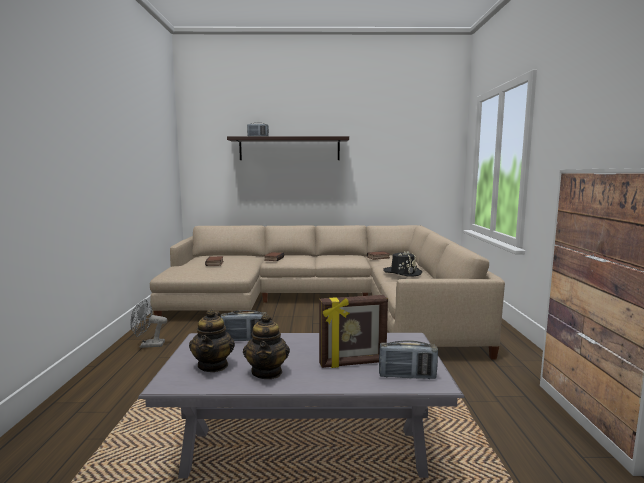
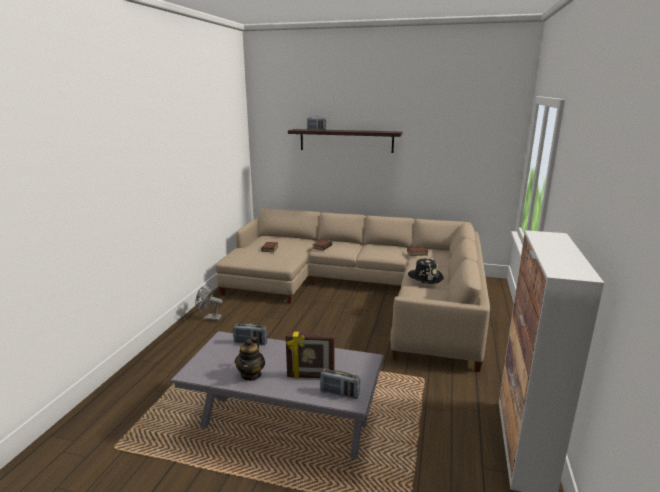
camera: 15 degrees right, 10 degrees up
(213, 365) = (221, 363): teapot -> none

